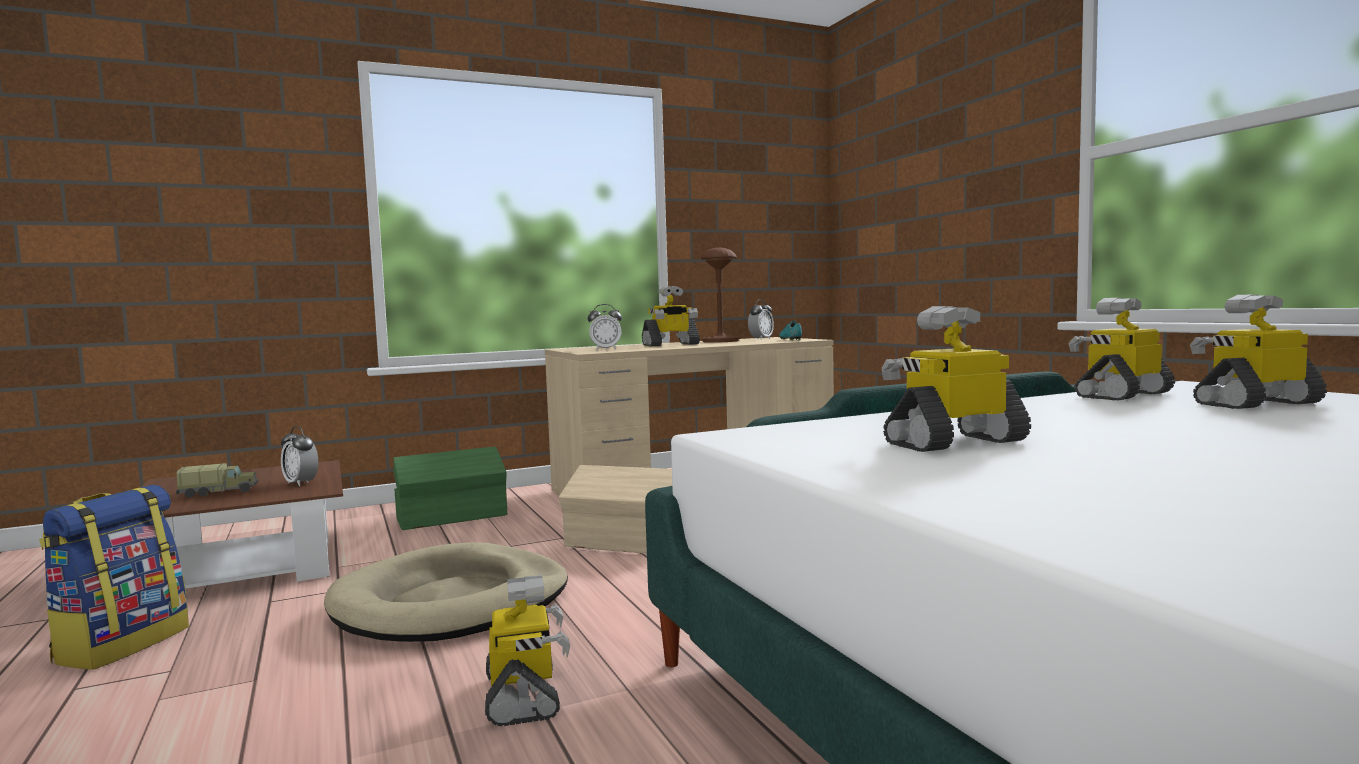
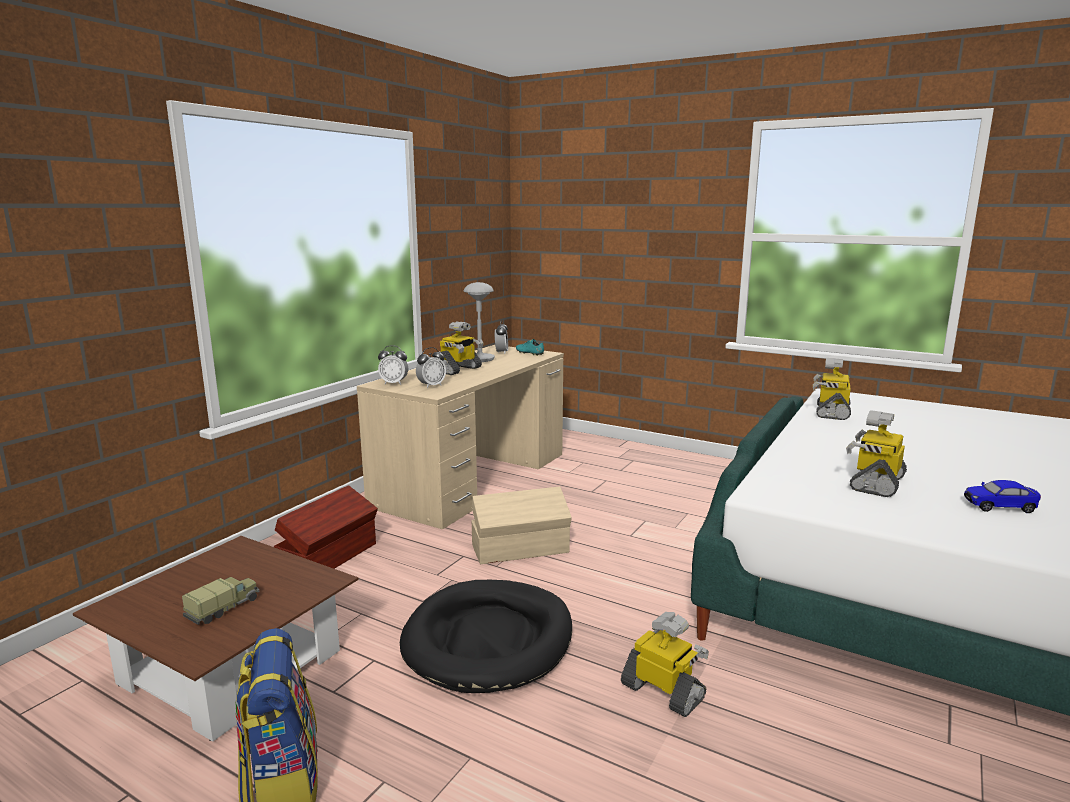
camera: 35 degrees left, 10 degrees up
(301, 483) = (285, 575): alarm clock -> alarm clock (394, 383)
(452, 602) = (489, 640): beige dog bed -> black dog bed
(453, 517) = (330, 557): green storage box -> brown storage box
(720, 341) = (480, 359): brown table lamp -> grey table lamp
(1127, 480) = (999, 507): none -> toy car
(1256, 404) = (899, 417): toy robot -> none

